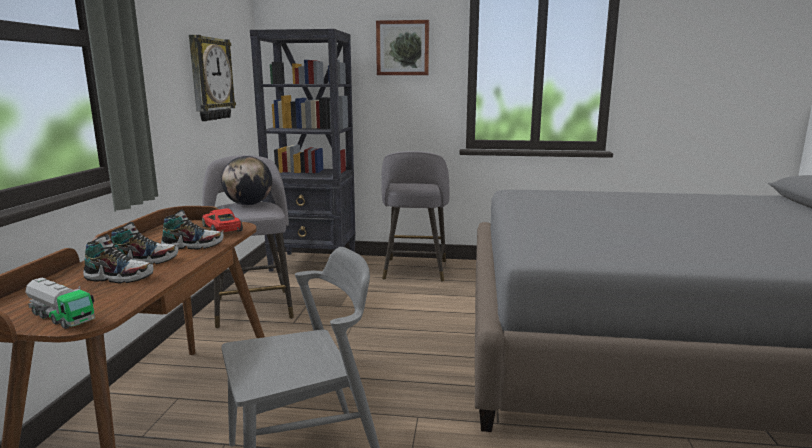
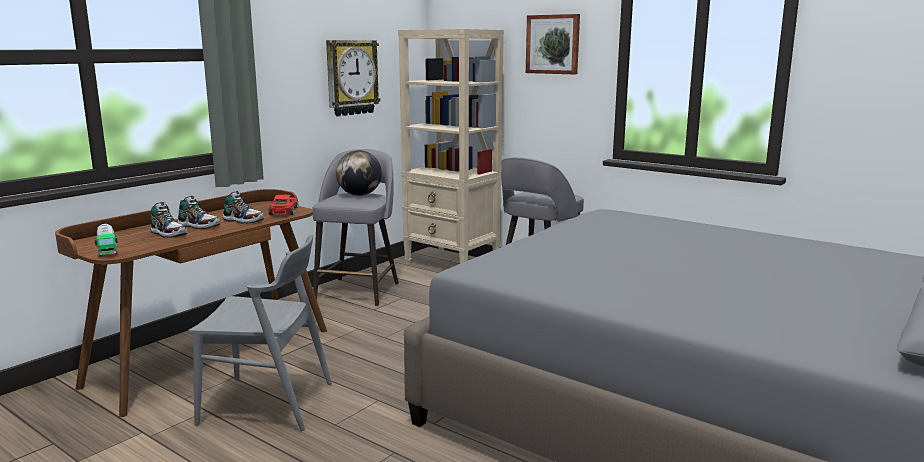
camera: 30 degrees right, 0 degrees up
(314, 263) = (452, 264): black bookcase -> beige bookcase

